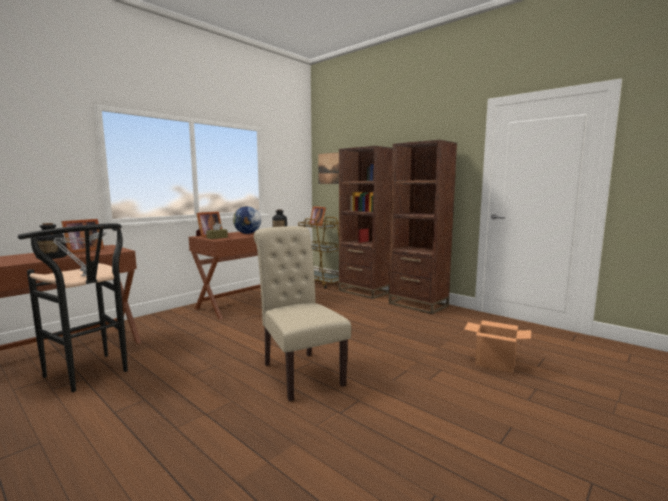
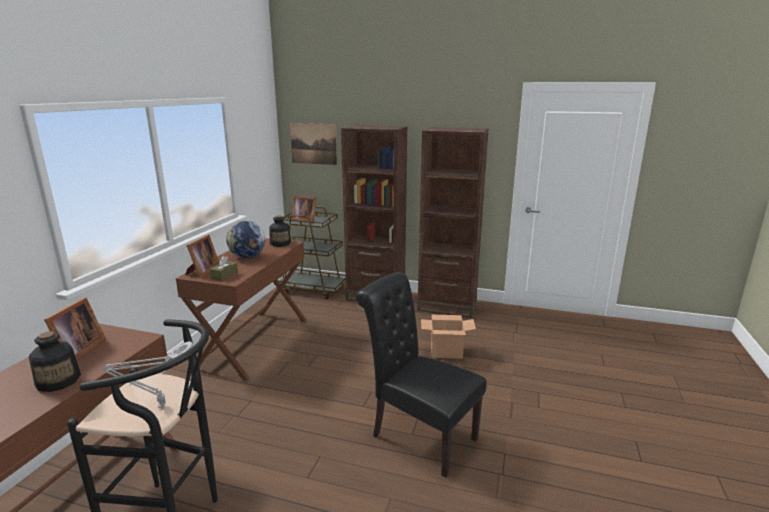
camera: 25 degrees left, 10 degrees up
(299, 372) = (418, 435): beige chair -> black chair
(494, 363) = (572, 372): cardboard box -> cardboard box (446, 352)

